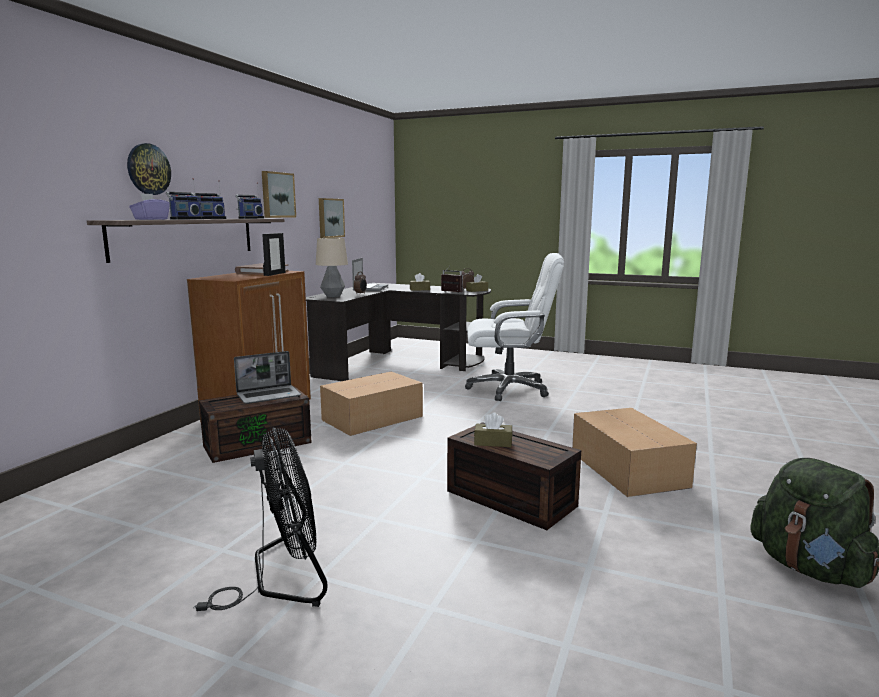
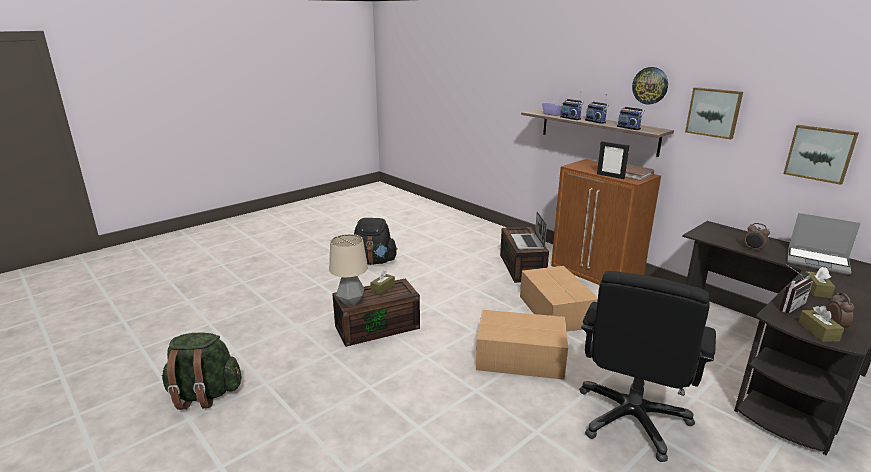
camera: 115 degrees right, 10 degrees up
(148, 169) = (580, 82): wall clock -> wall clock (650, 85)
(279, 574) = (373, 261): black fan -> black backpack
(333, 296) = (725, 235): table lamp -> table lamp (350, 302)
(509, 389) = (631, 419): white office chair -> black office chair
(627, 468) = (370, 395): cardboard box -> cardboard box (521, 358)

